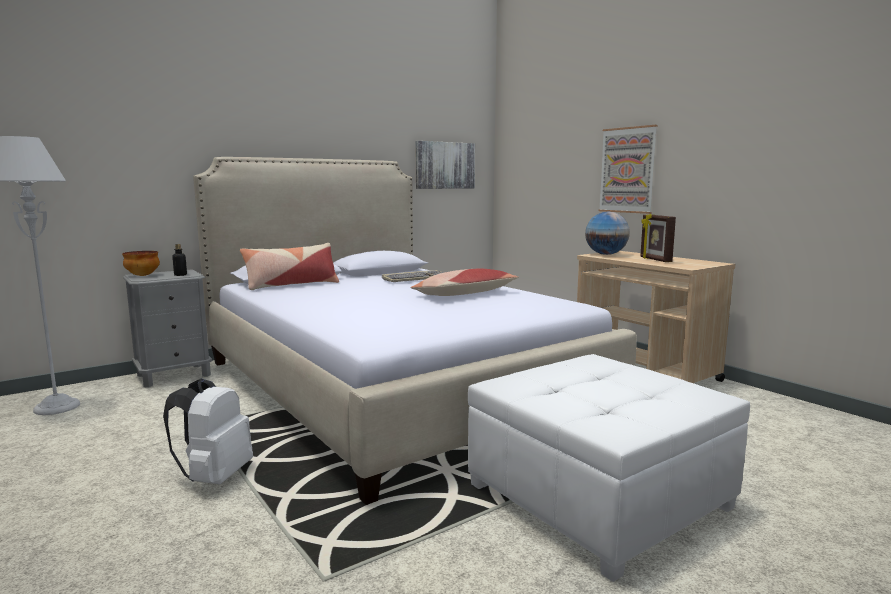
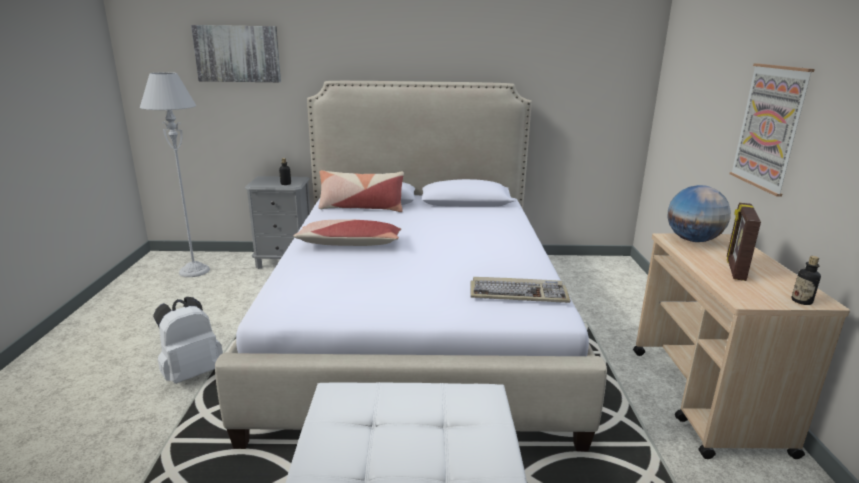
camera: 35 degrees right, 10 degrees up
(143, 275) = (264, 180): bowl -> none
(416, 279) = (475, 222): keyboard -> keyboard (518, 293)
(444, 165) = (583, 86): picture -> picture (237, 54)
(464, 294) = (473, 259): pillow -> pillow (349, 244)
(711, 264) = (801, 301): none -> bottle

